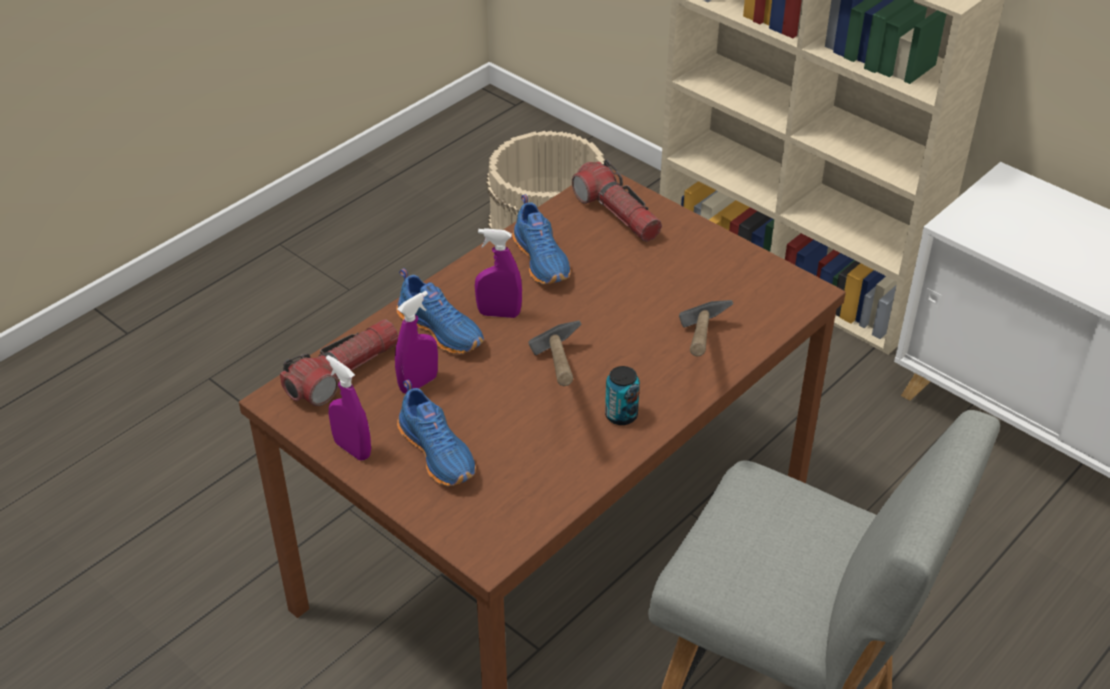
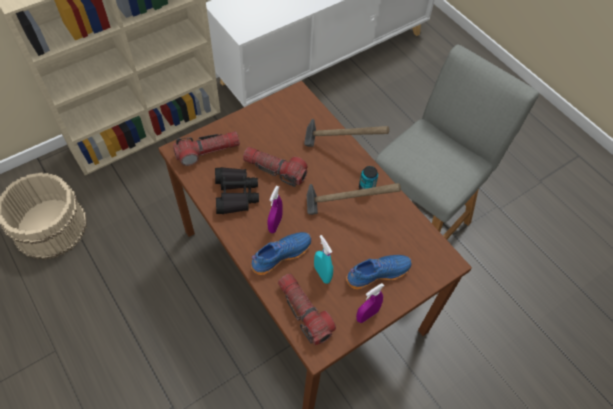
camera: 80 degrees left, 15 degrees up
(418, 383) = (322, 274): purple spray bottle -> turquoise spray bottle
(543, 260) = (235, 194): blue shoe -> black binoculars
(612, 294) = (275, 170): none -> flashlight

